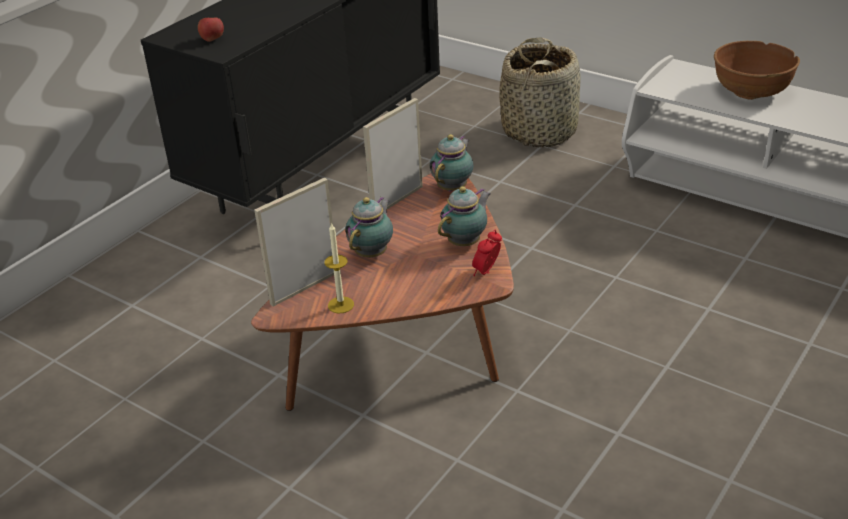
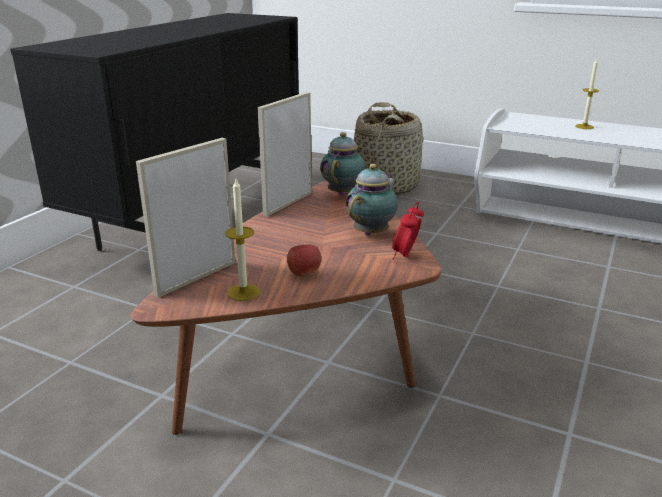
camera: 10 degrees left, 10 degrees down
(212, 39) = (89, 47): apple -> apple (304, 273)
(373, 253) = (272, 244): teapot -> none
(751, 91) = (584, 126): brown bowl -> candle

